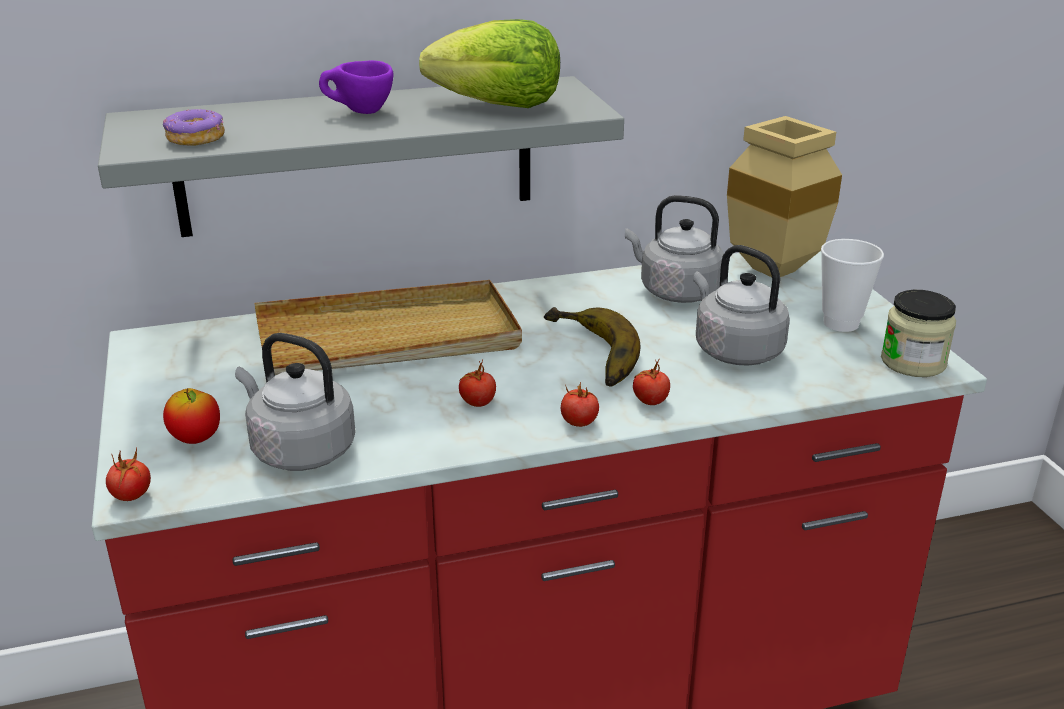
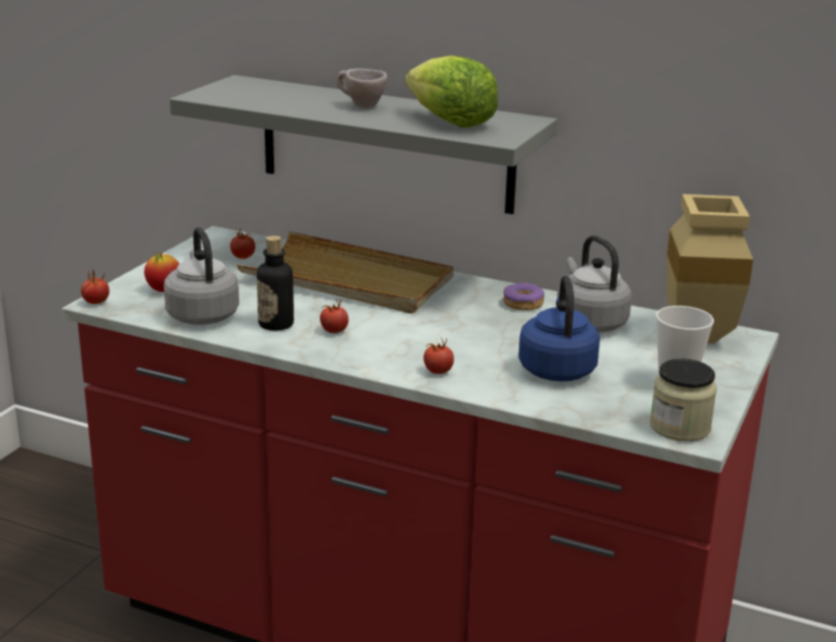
camera: 40 degrees right, 5 degrees down
(196, 138) = (242, 97): donut -> donut (523, 304)
(359, 112) = (360, 106): purple cup -> beige cup
(404, 423) = (276, 324): none -> bottle
(579, 422) = (372, 364): tomato -> tomato (243, 257)
(586, 354) = (450, 333): banana -> none
(734, 350) = (556, 369): grey kettle -> blue kettle

